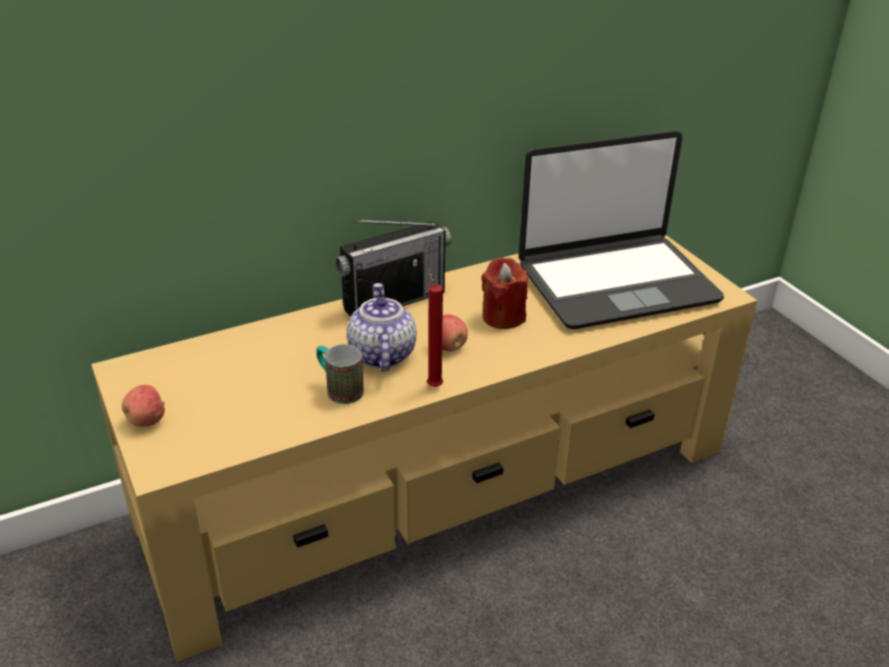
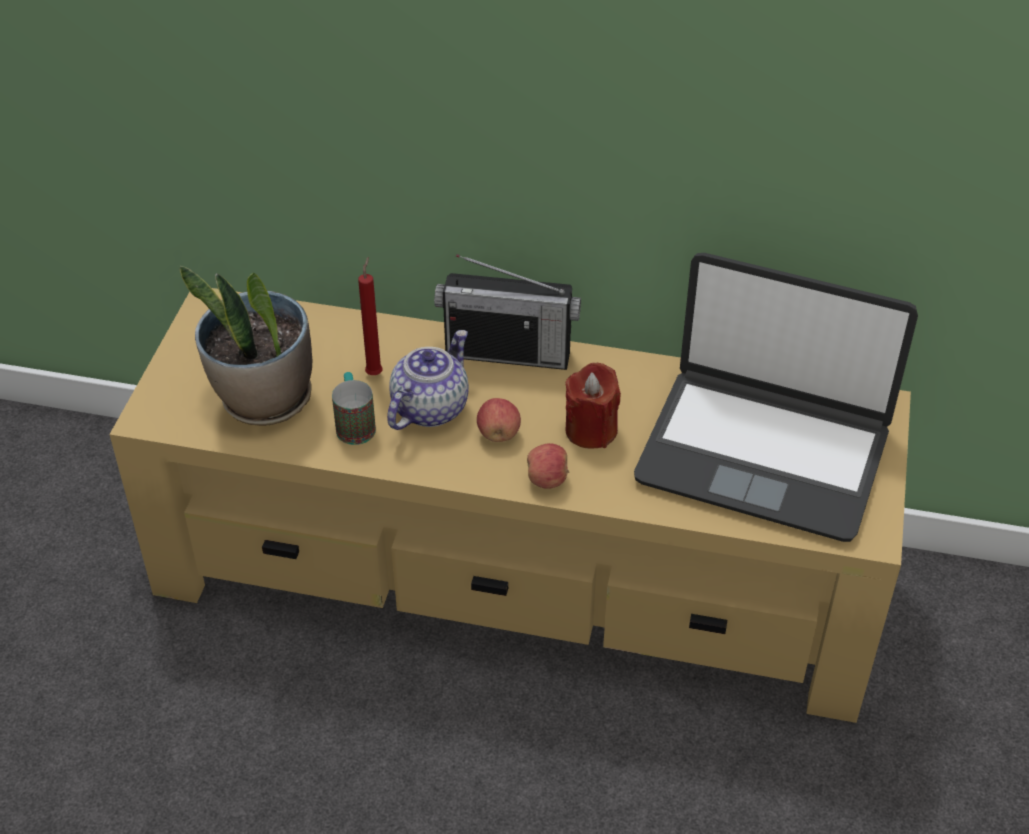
camera: 40 degrees right, 10 degrees up
(147, 420) = (180, 367): apple -> apple (547, 480)
(248, 408) = (264, 400): none -> potted plant
(433, 385) = (438, 467): red candle -> red candle (375, 372)

